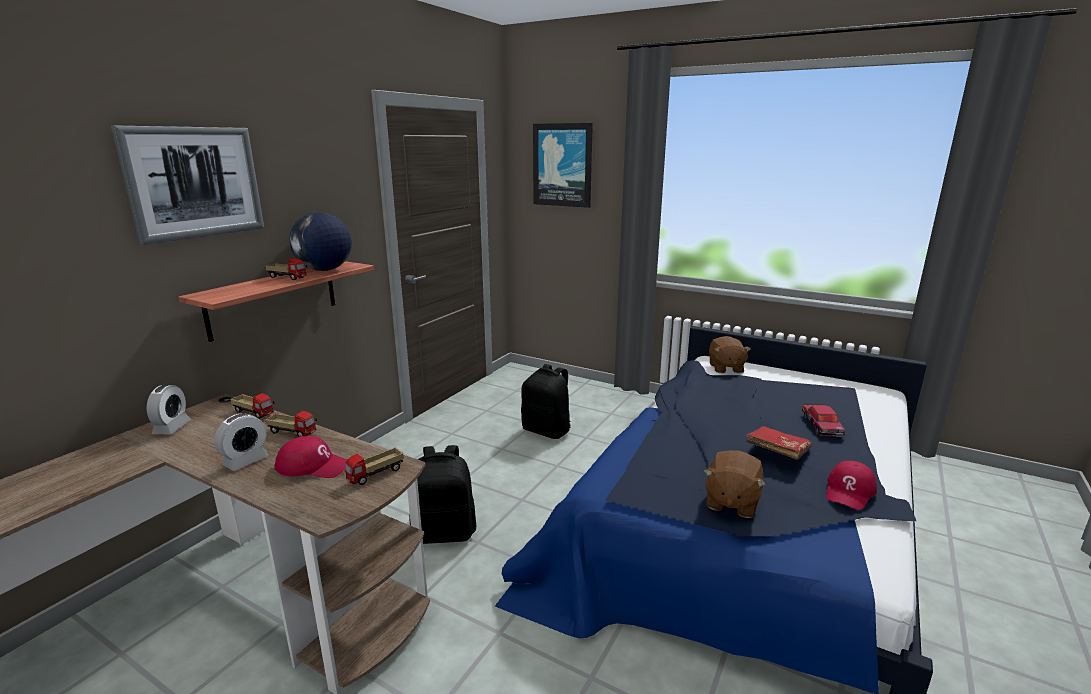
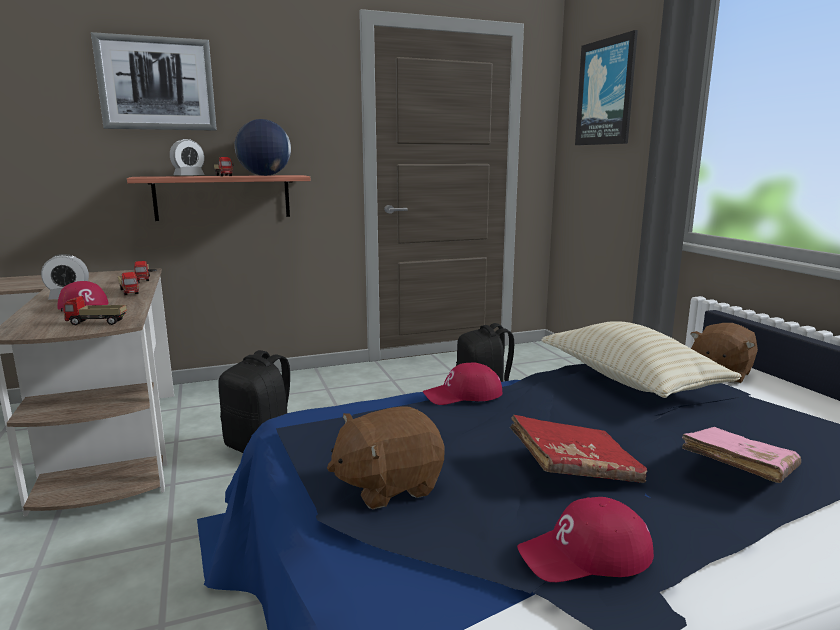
camera: 40 degrees right, 5 degrees down
(172, 427) = (91, 276): alarm clock -> alarm clock (189, 176)
(654, 430) = (463, 395): none -> red cap
(706, 388) = (629, 381): none -> beige pillow
(821, 425) = (738, 471): toy car -> pink book

